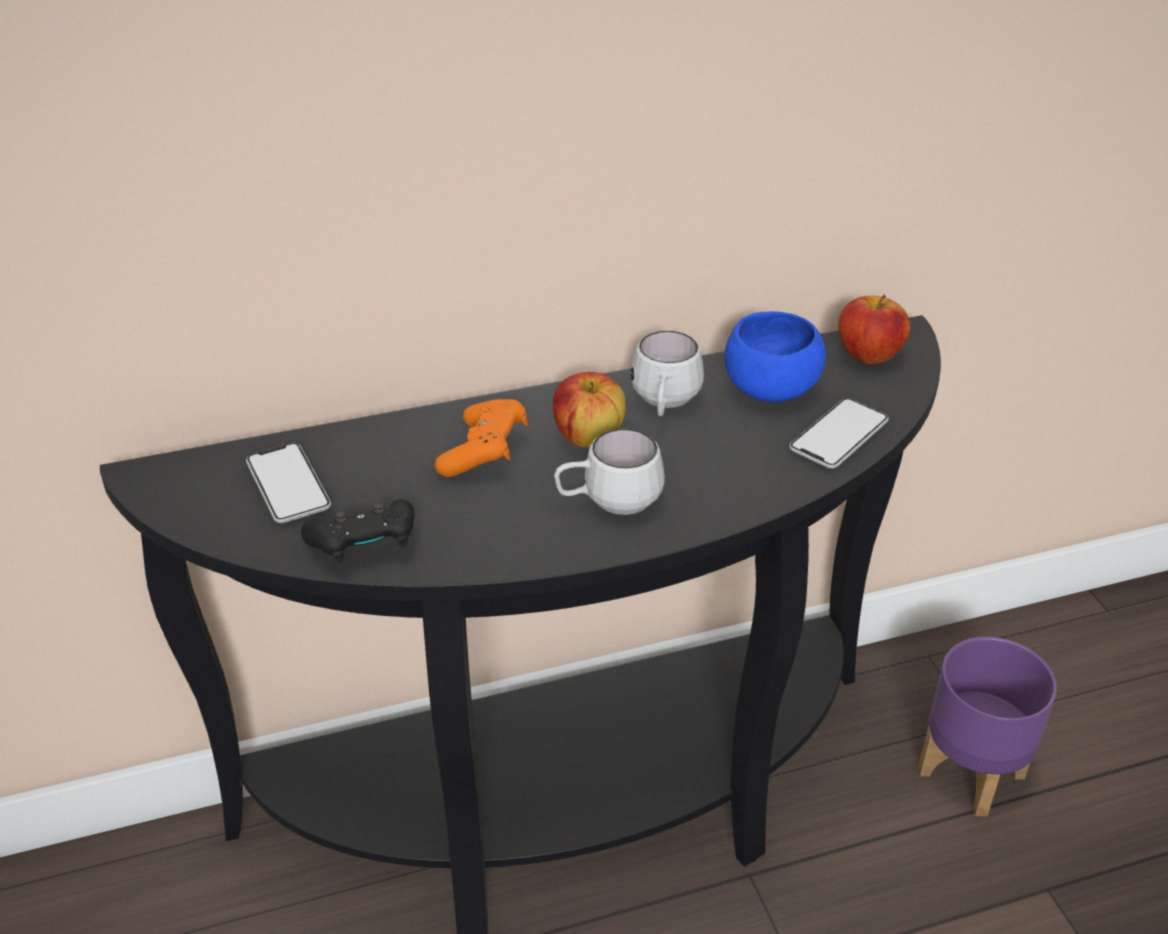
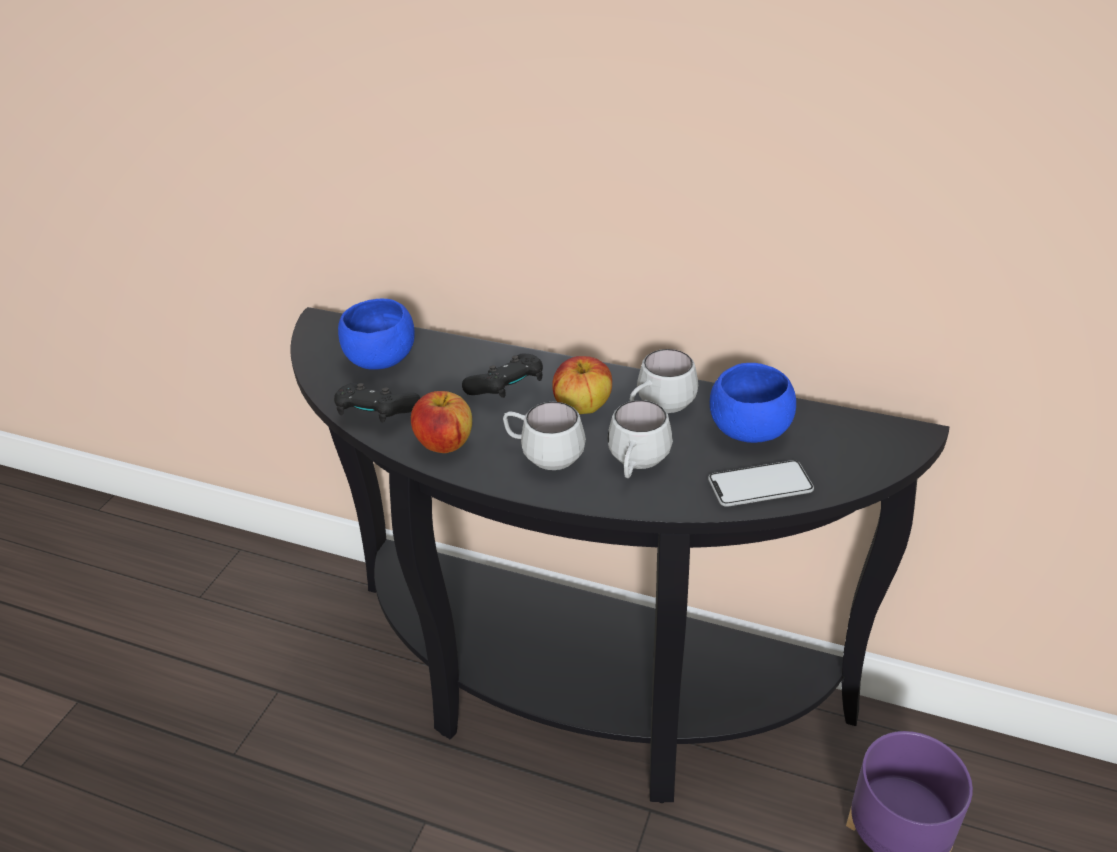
camera: 40 degrees right, 0 degrees up
(288, 484) = (380, 359): phone -> blue bowl
(485, 453) = (507, 389): orange game controller -> black game controller
(710, 469) = (636, 465): none -> white mug
(868, 355) = (860, 438): apple -> apple (444, 444)

